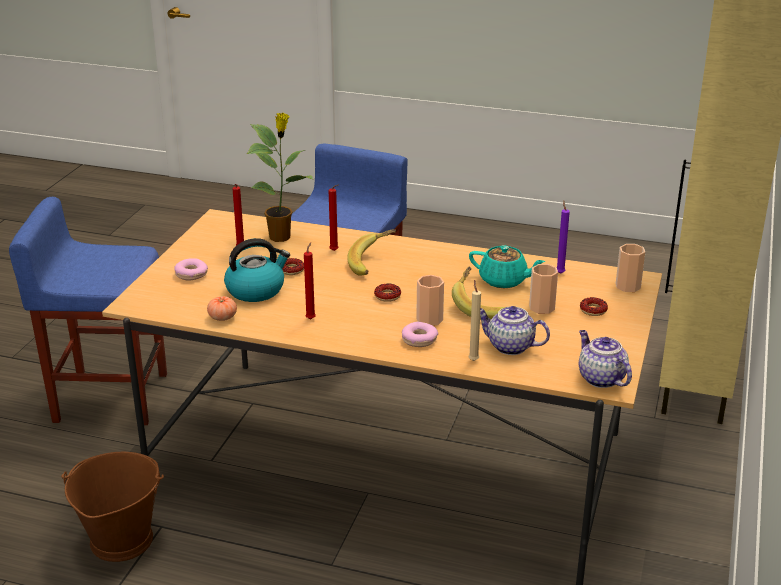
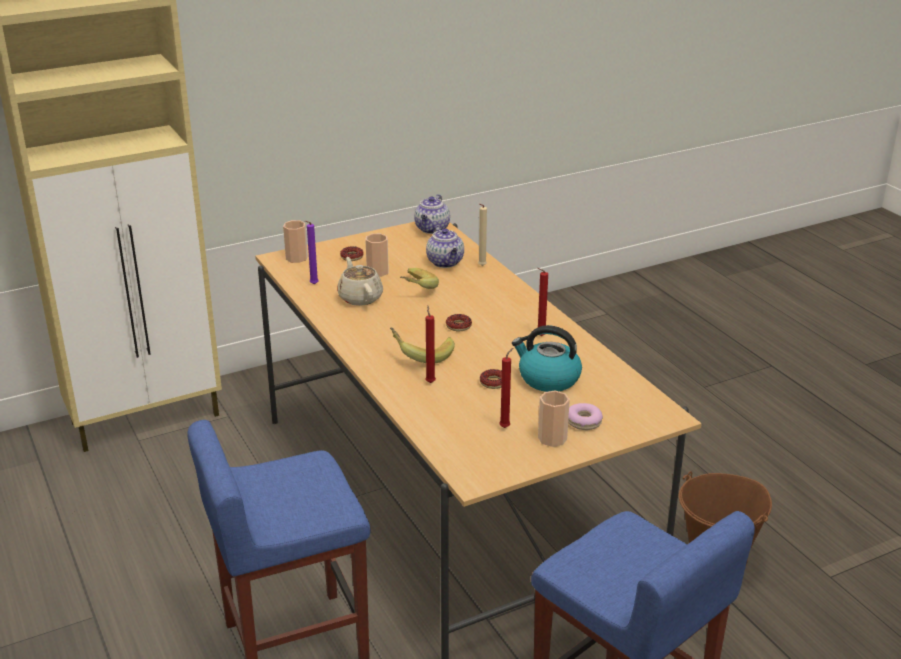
camera: 135 degrees left, 0 degrees up
(222, 317) = (605, 368): tomato -> none
(281, 237) = (450, 421): potted plant -> none
(419, 340) = (491, 290): donut -> none
(429, 319) = (461, 298): cup -> cup (552, 438)
(504, 280) = (360, 297): turquoise teapot -> beige teapot

